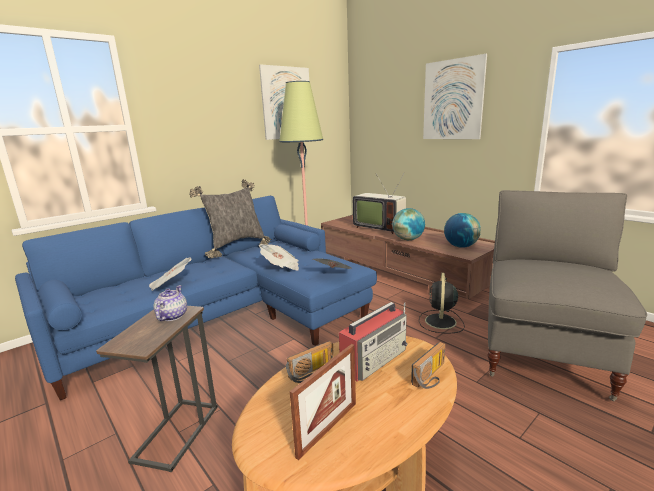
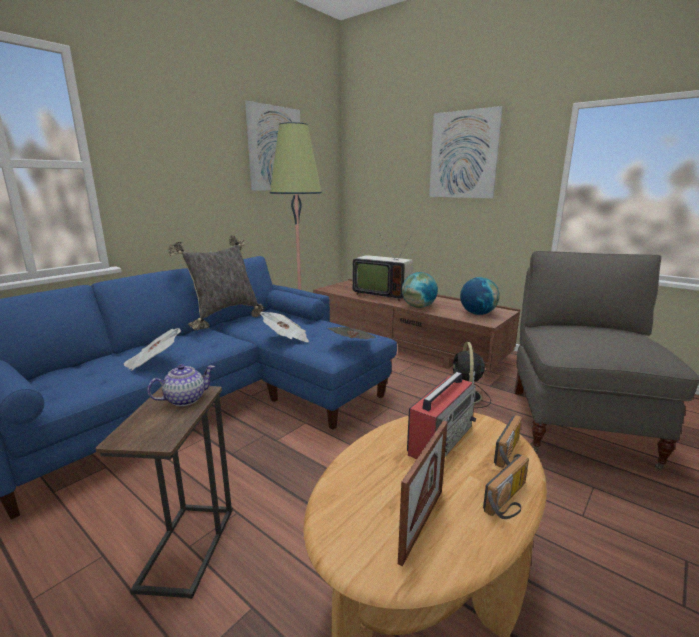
camera: 10 degrees left, 0 degrees up
(172, 316) = (184, 399): teapot -> teapot turned 60 degrees clockwise
(312, 373) = (376, 459): radio -> radio (510, 501)

